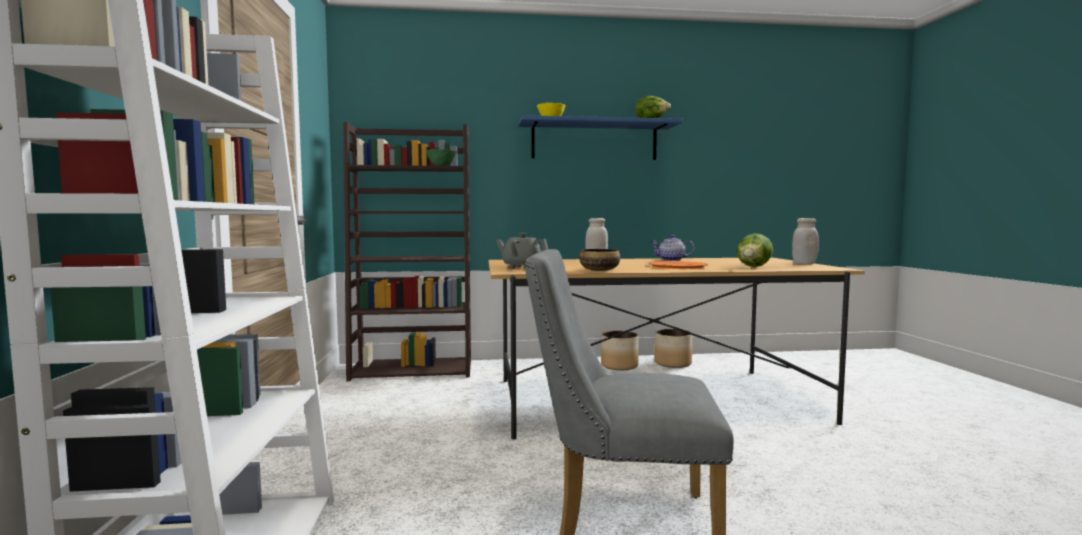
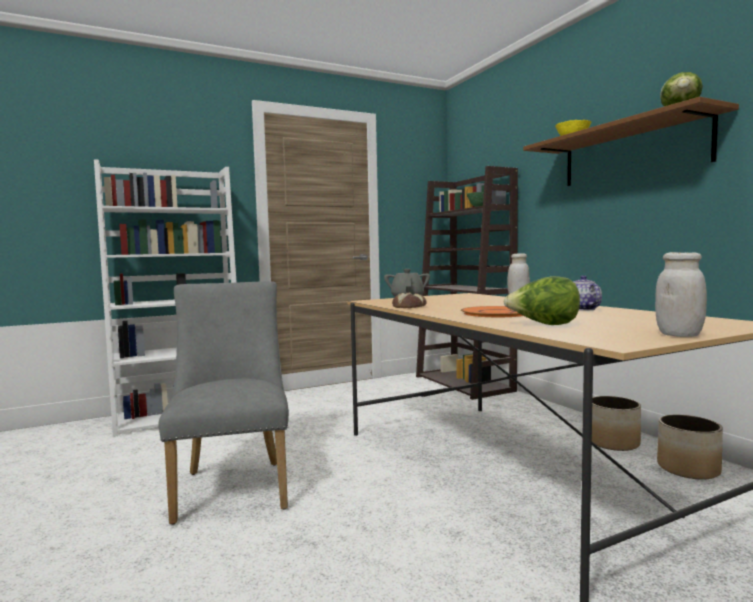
camera: 70 degrees right, 0 degrees up
(594, 141) = (632, 153): blue shelf -> brown shelf
(599, 270) = (410, 307): bowl -> bread

